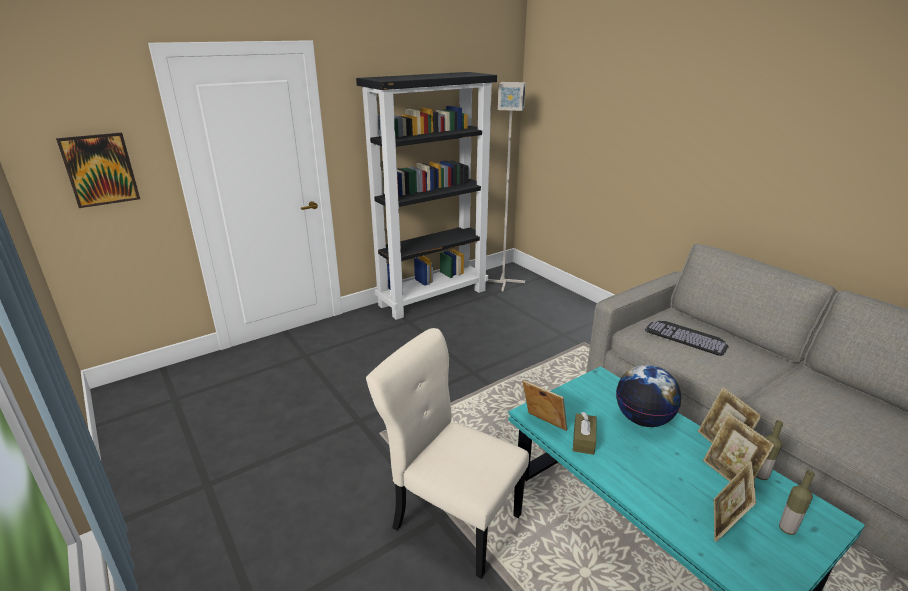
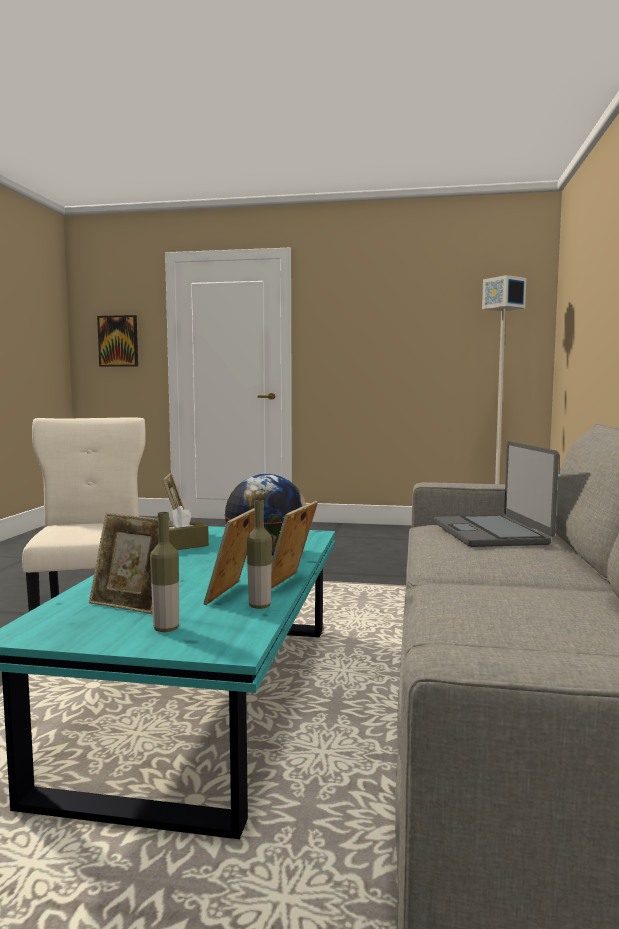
camera: 45 degrees right, 20 degrees down
(433, 297) = (391, 530): black bookcase -> none
(687, 336) = (491, 533): keyboard -> laptop
(725, 523) = (130, 604): picture frame -> picture frame turned 135 degrees counterclockwise

